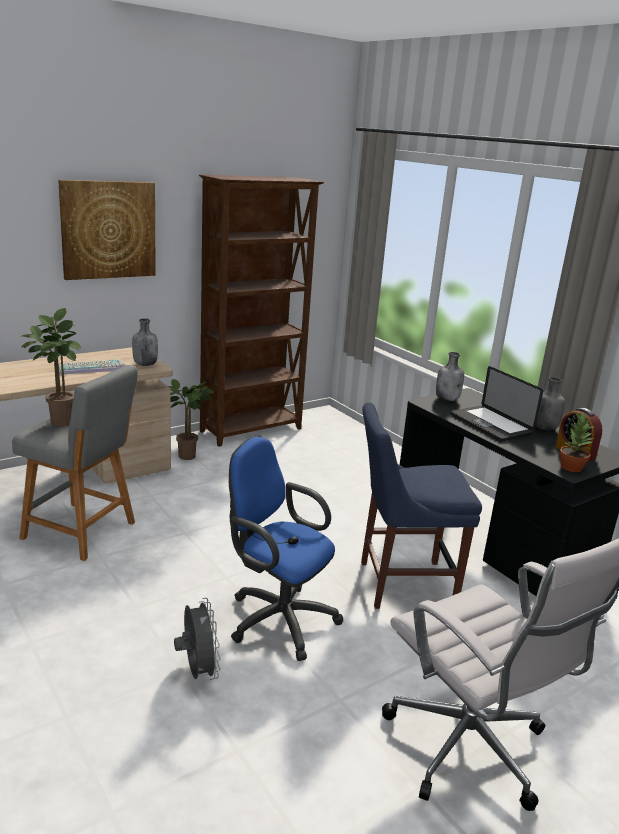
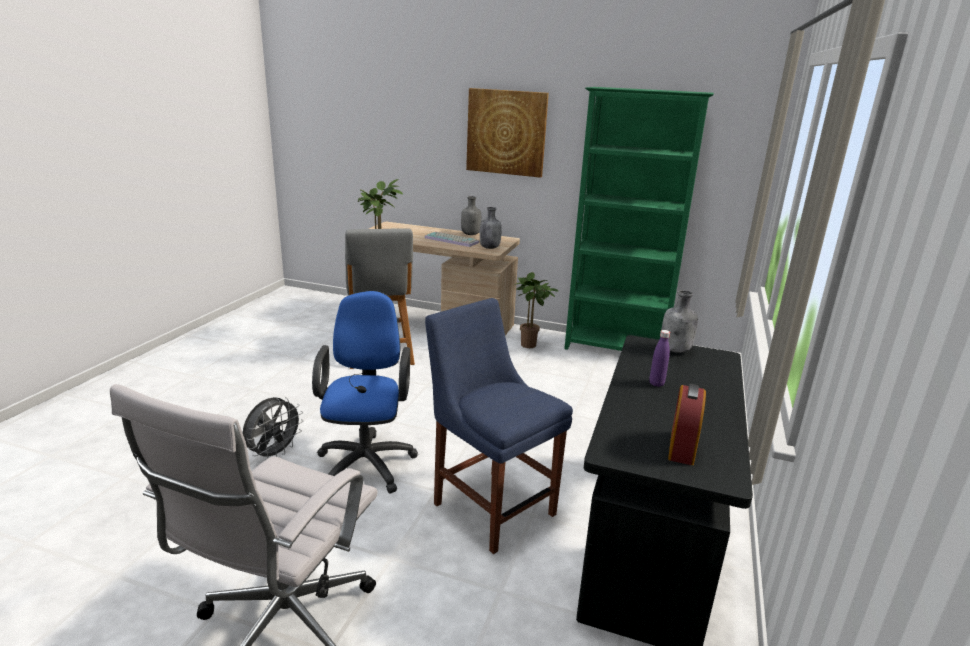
camera: 55 degrees right, 0 degrees up
(252, 430) = (616, 350): brown bookcase -> green bookcase
(490, 424) = (656, 383): laptop -> purple bottle
(544, 428) = (718, 415): grey bottle -> grey bottle (471, 234)
(571, 467) = (628, 451): potted plant -> none

